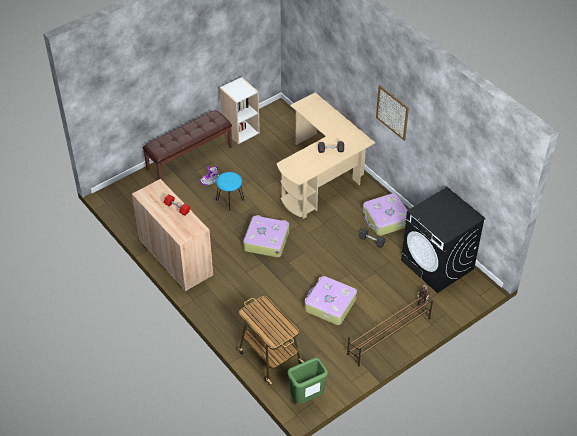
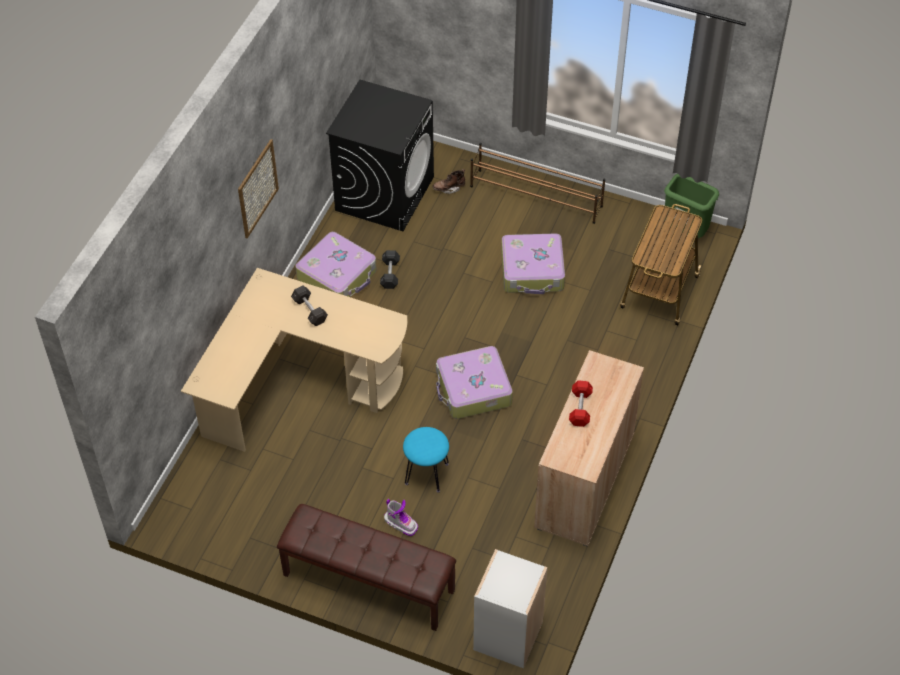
camera: 120 degrees left, 5 degrees up
(241, 131) = (257, 543): bookcase -> bookcase (507, 635)

